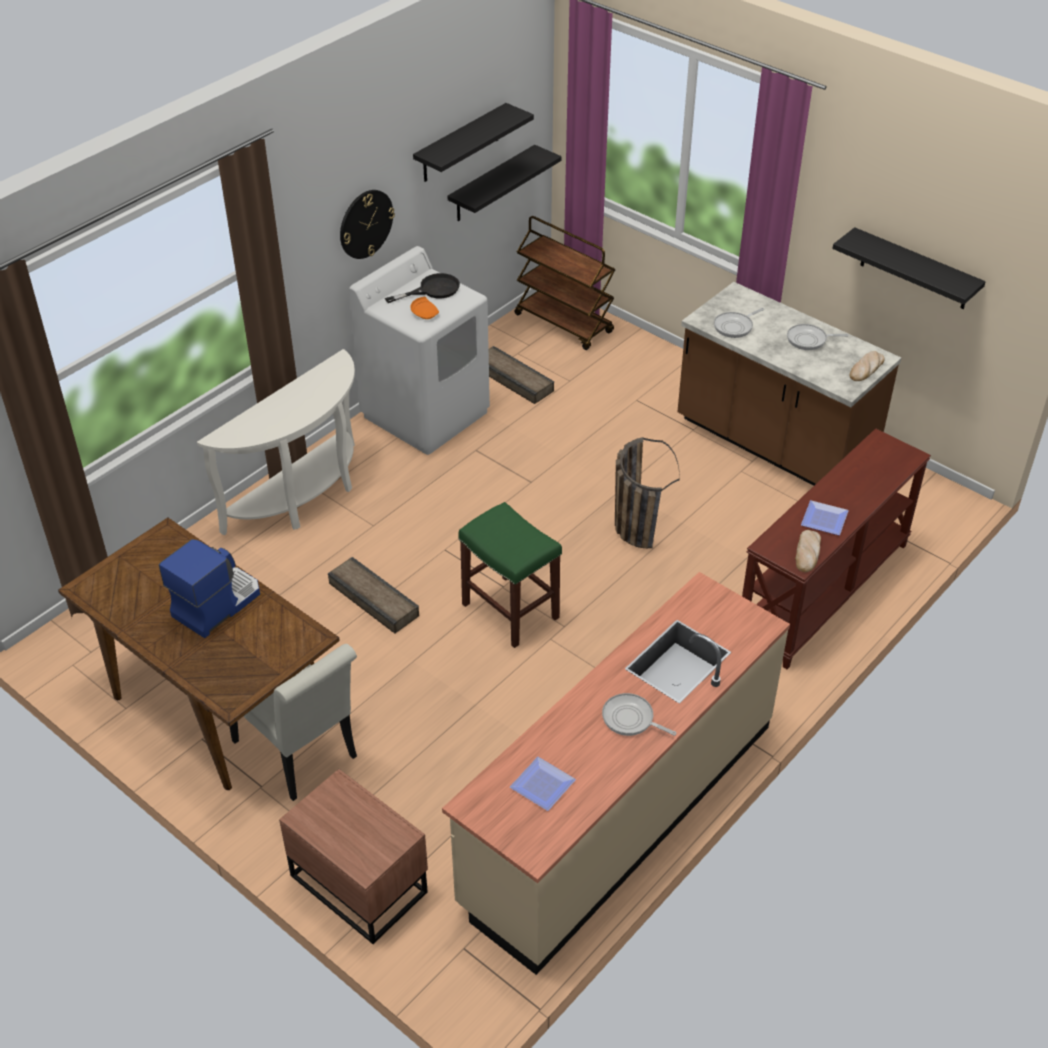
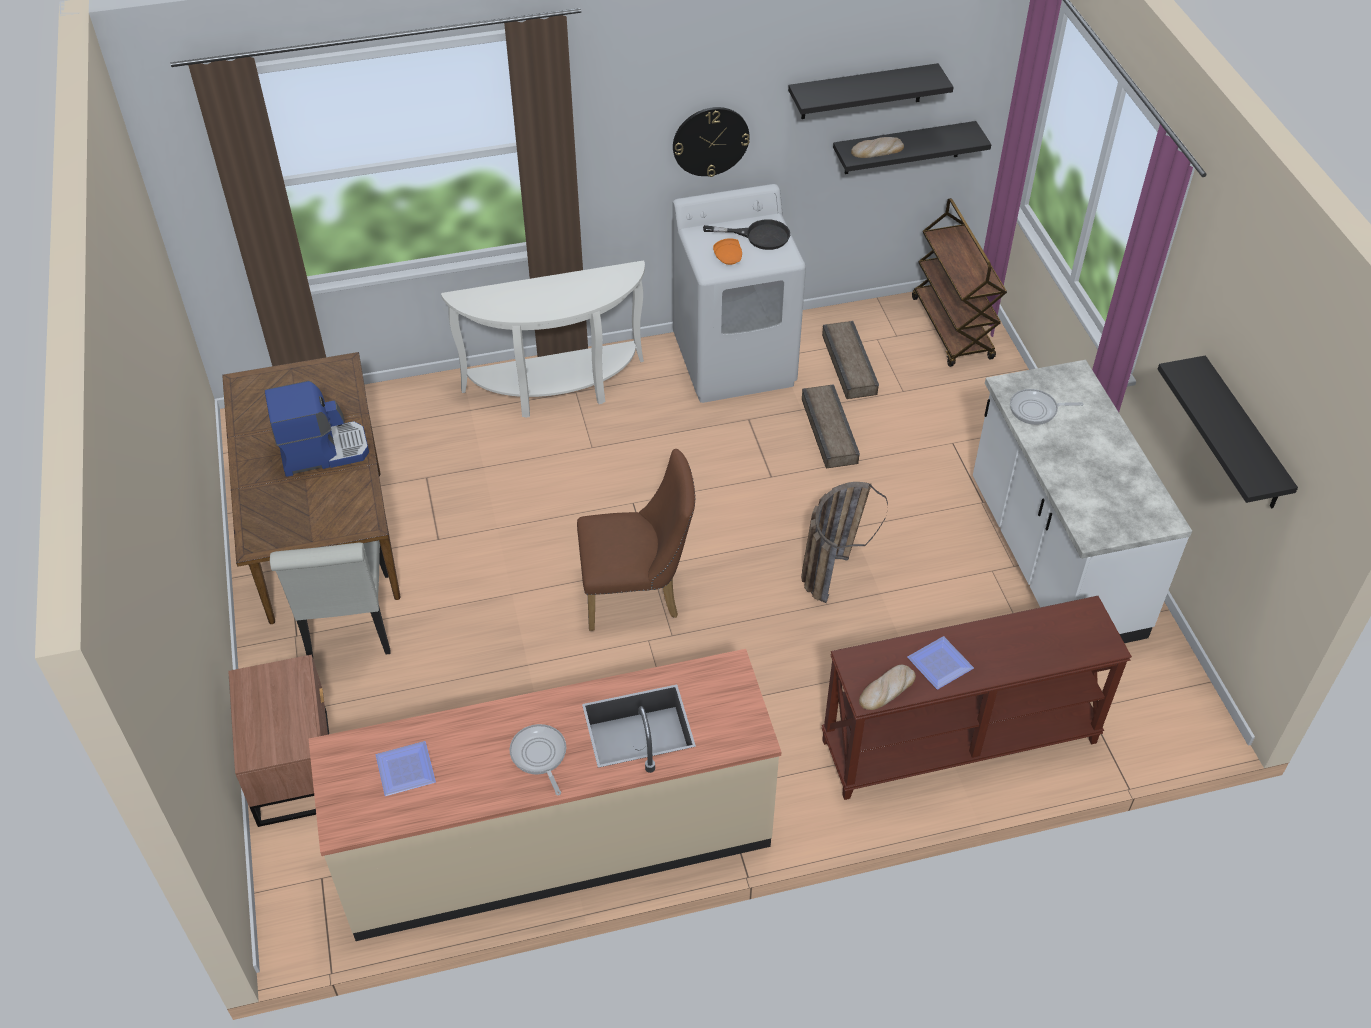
camera: 35 degrees right, 5 degrees up
(374, 598) = (532, 517): crate -> crate (830, 430)
(511, 611) = (638, 594): green stool -> brown chair
(773, 445) = (1052, 560): brown counter -> white counter
(809, 340) = (1104, 462): frying pan -> none
(866, 369) = (1137, 524): bread -> bread (877, 151)

